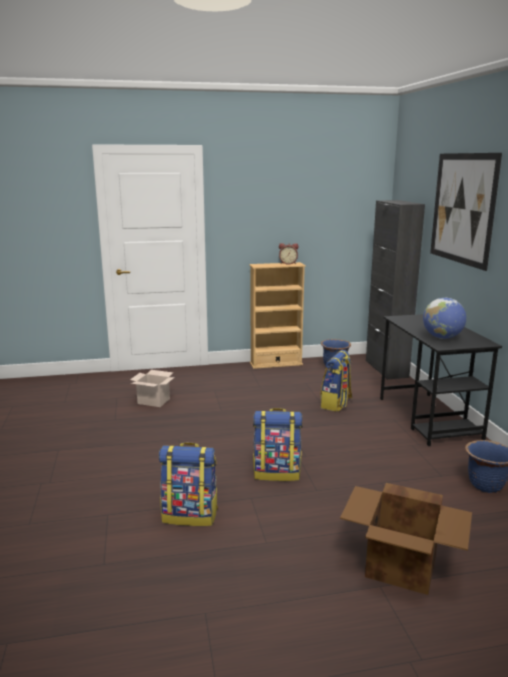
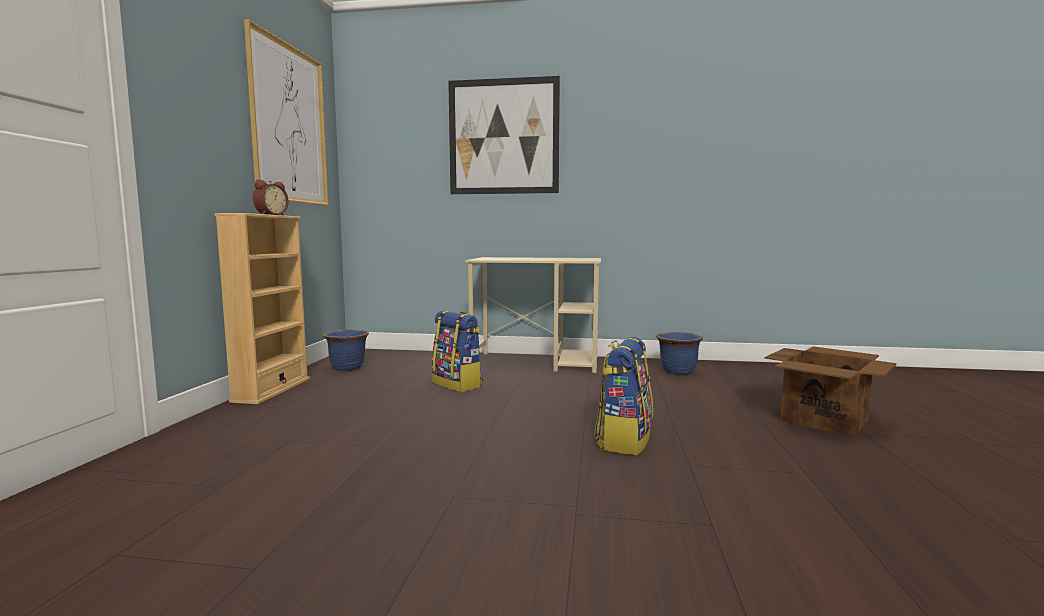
camera: 70 degrees left, 10 degrees down
(154, 401) = (235, 502): cardboard box -> none
(190, 515) = (741, 518): backpack -> none
(329, 198) = (289, 124): none -> picture
(386, 369) = (396, 353): black cabinet -> none
(429, 418) = (537, 362): black desk -> beige desk
(442, 337) = (563, 259): globe -> none

